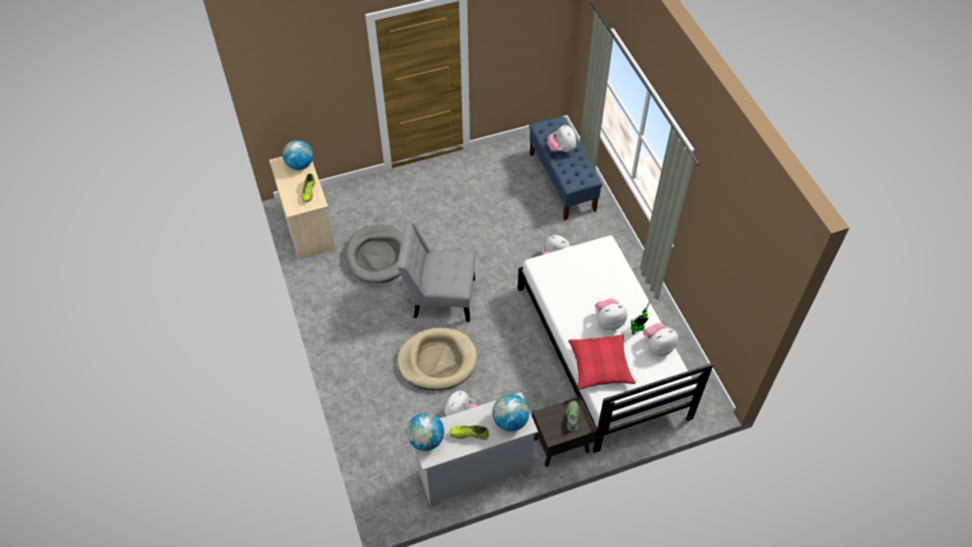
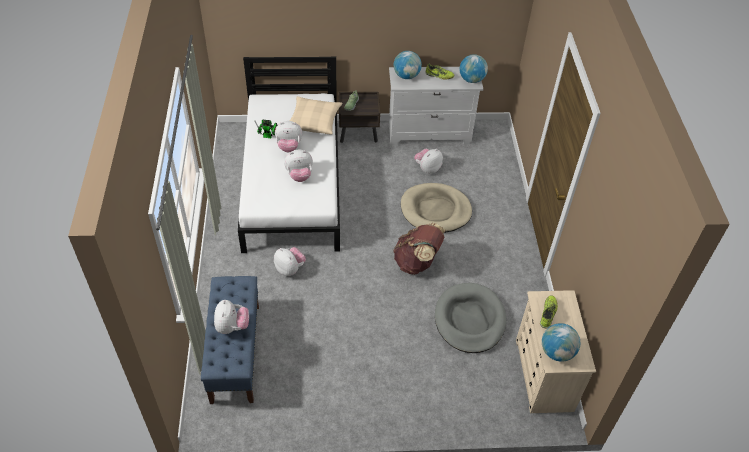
camera: 165 degrees left, 5 degrees down
(440, 297) = (417, 262): grey chair -> brown backpack
(600, 366) = (314, 120): red pillow -> beige pillow
(657, 346) = (260, 122): plush toy -> plush toy (299, 176)

